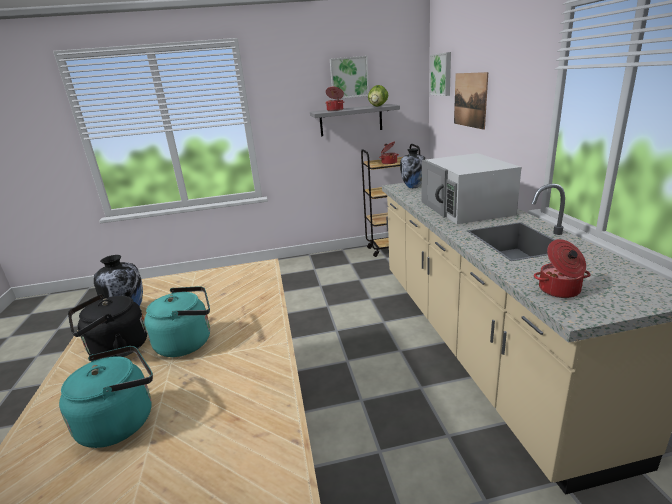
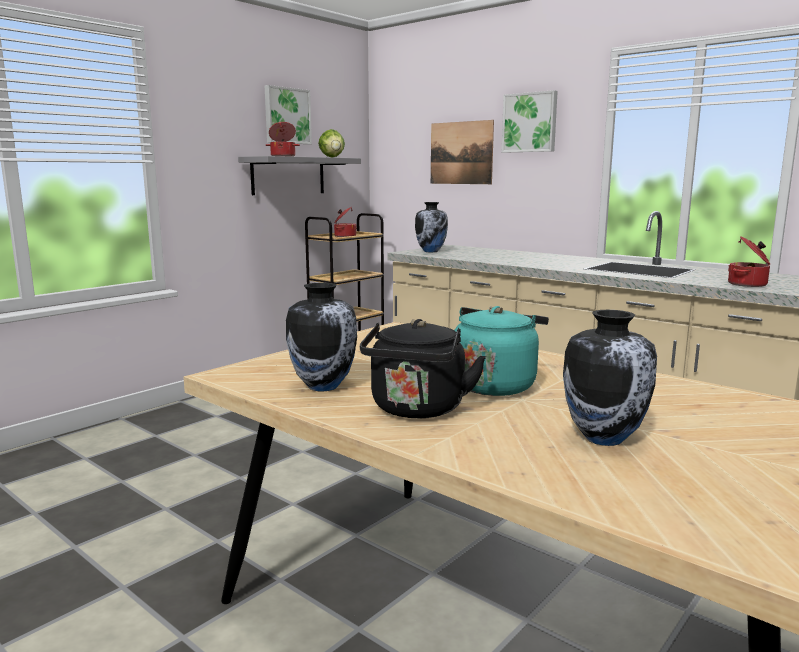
camera: 40 degrees left, 10 degrees down
(122, 420) = (604, 438): turquoise kettle -> vase
(441, 74) = (400, 126): picture -> picture (530, 122)
(466, 208) = (537, 259): white microwave -> none

